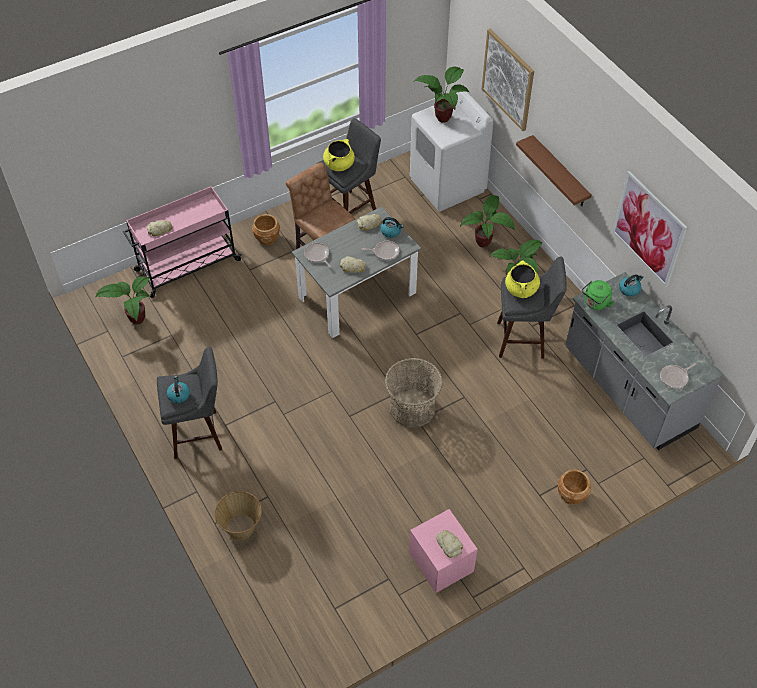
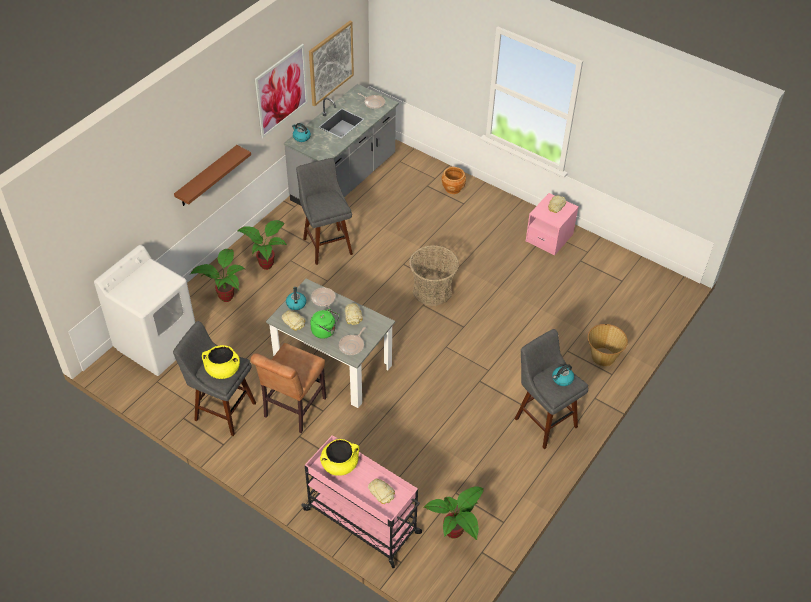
camera: 115 degrees left, 5 degrees down
(267, 238) = (293, 466): brown planter -> none
(444, 116) = (138, 290): potted plant -> none
(508, 79) = (132, 195): picture -> picture (330, 63)
(521, 289) = (323, 204): yellow cooking pot -> yellow cooking pot (340, 464)
(595, 303) = (326, 151): green kettle -> green kettle (325, 331)

